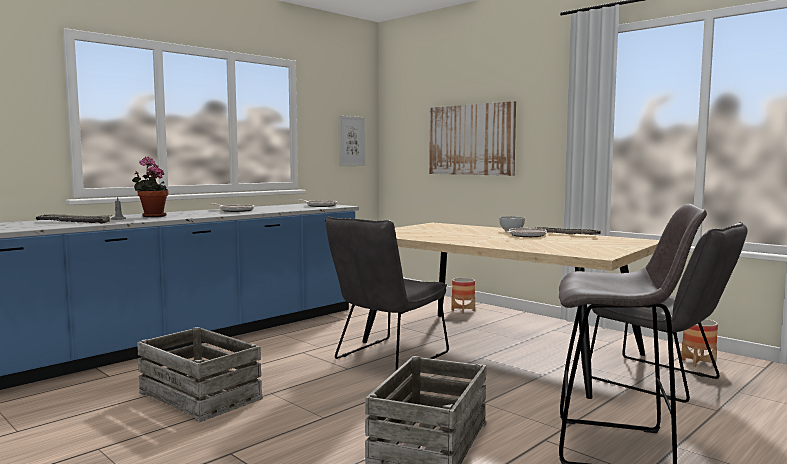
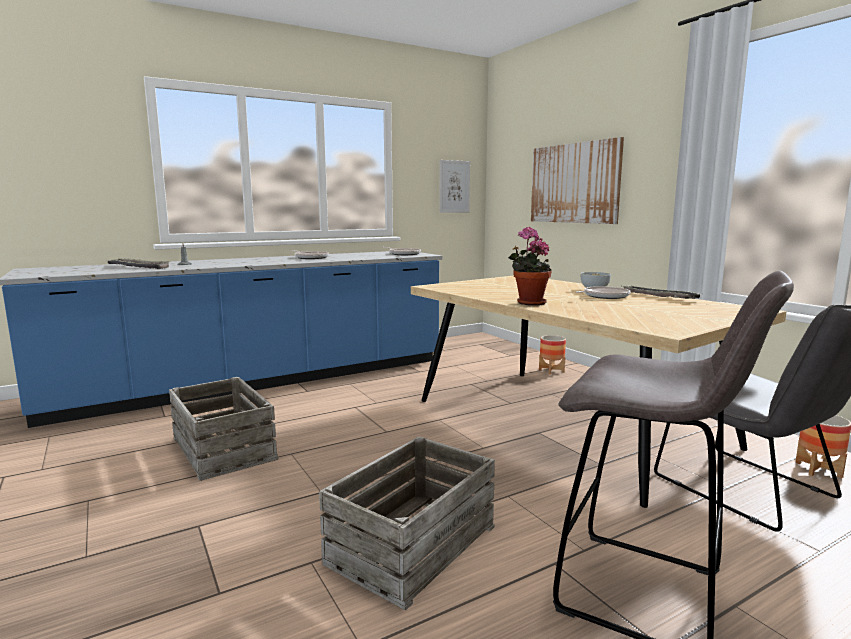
camera: 15 degrees right, 5 degrees up
(152, 216) = (221, 262): potted plant -> potted plant (528, 303)
(387, 358) = (435, 422): grey chair -> none

